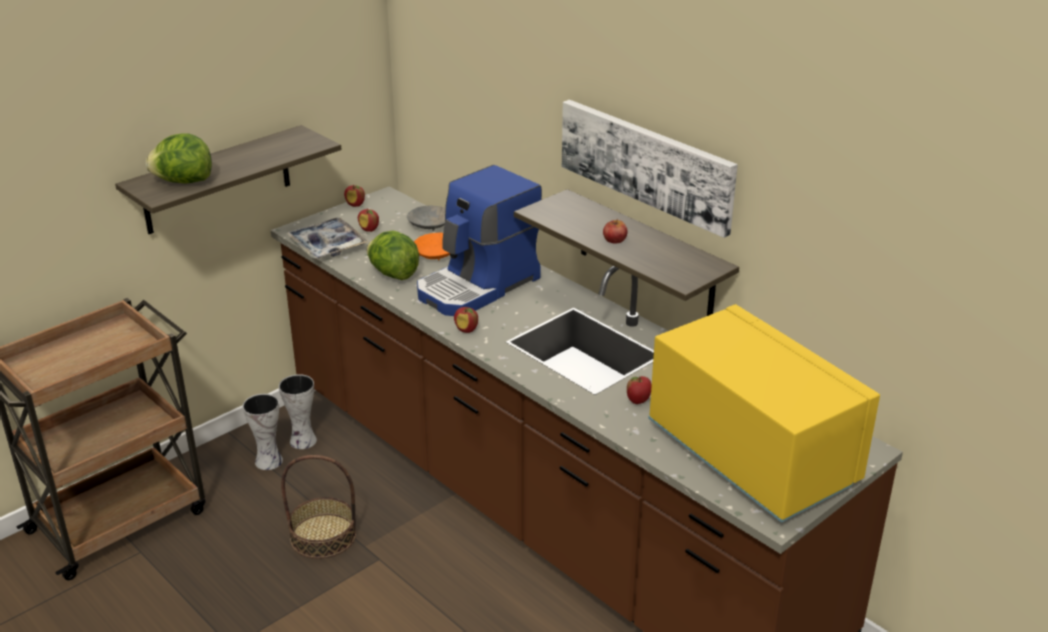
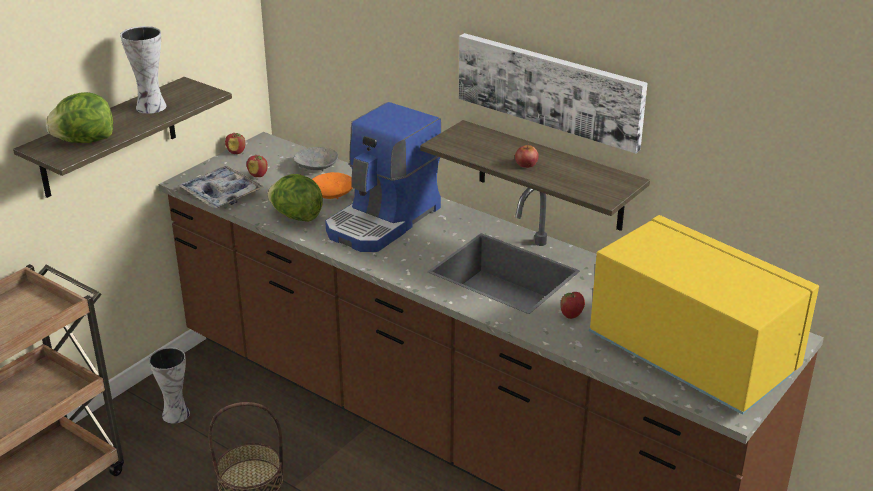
camera: 10 degrees left, 0 degrees up
(302, 441) = (204, 391): vase -> vase (150, 107)
(466, 330) = (386, 264): apple -> none

